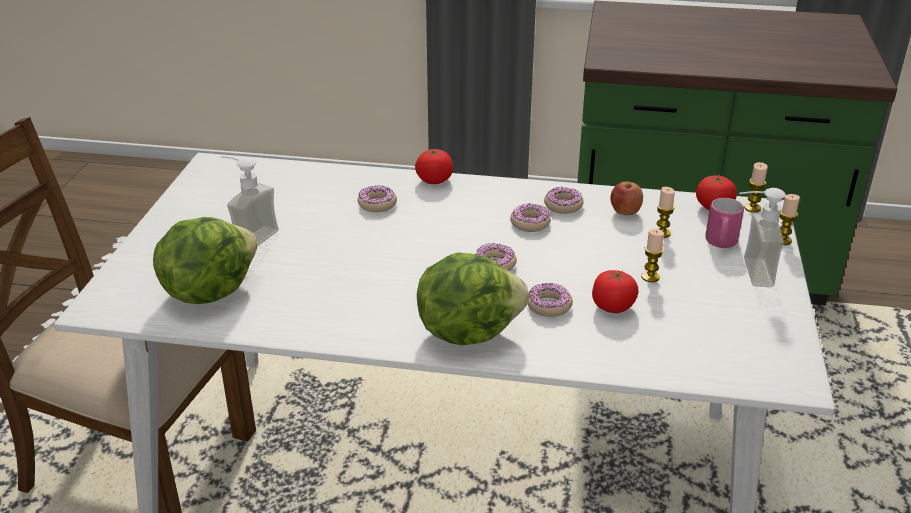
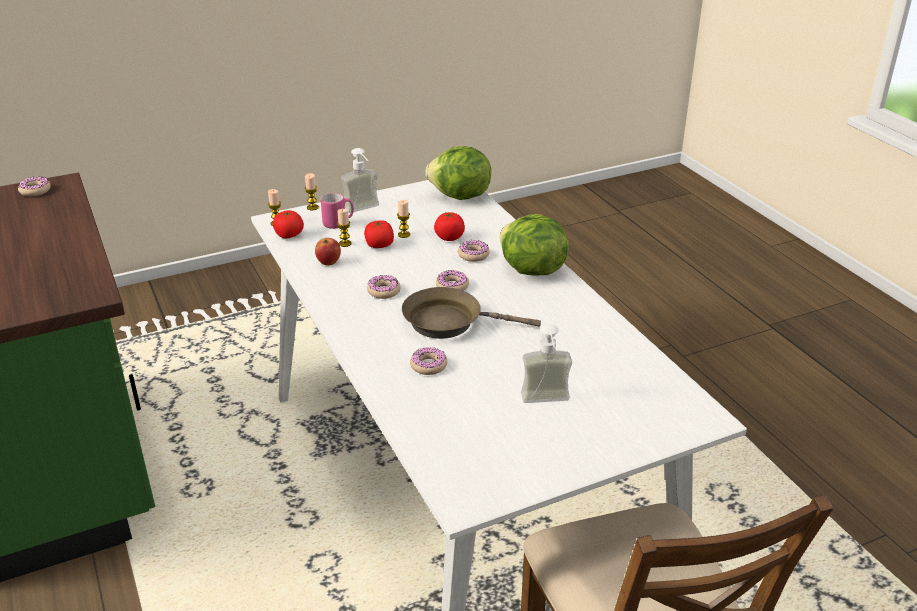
camera: 125 degrees left, 0 degrees up
(209, 291) = (625, 381): lettuce -> lettuce (460, 197)
(430, 238) = (449, 322): none -> brown frying pan
(434, 180) = (359, 355): tomato -> tomato (379, 245)
(563, 205) = (343, 287): donut -> donut (35, 191)

